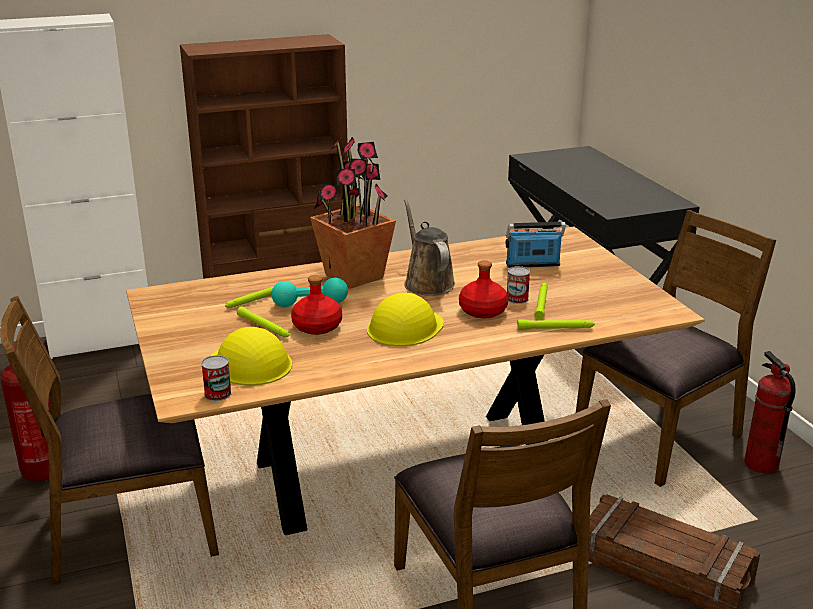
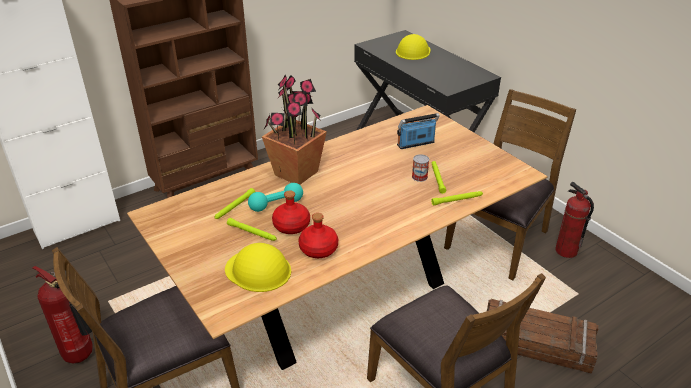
camera: 15 degrees left, 10 degrees up
(218, 394) = (247, 304): can -> none
(405, 327) = (354, 216): yellow hard hat -> yellow hard hat (413, 51)
(427, 282) = (351, 171): brown watering can -> none
(482, 311) = (401, 192): red bottle -> red bottle (318, 249)

